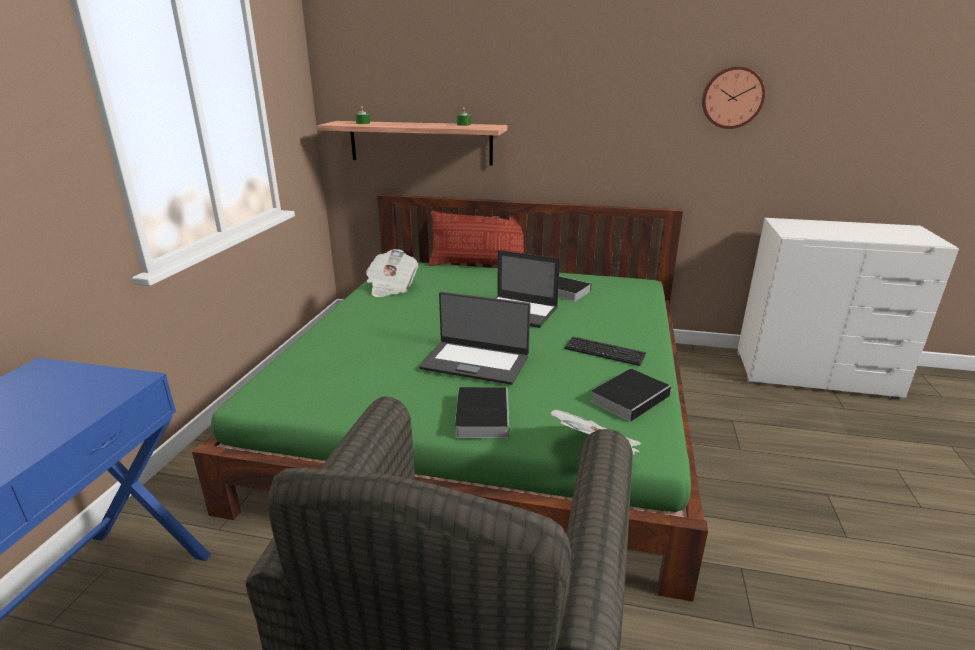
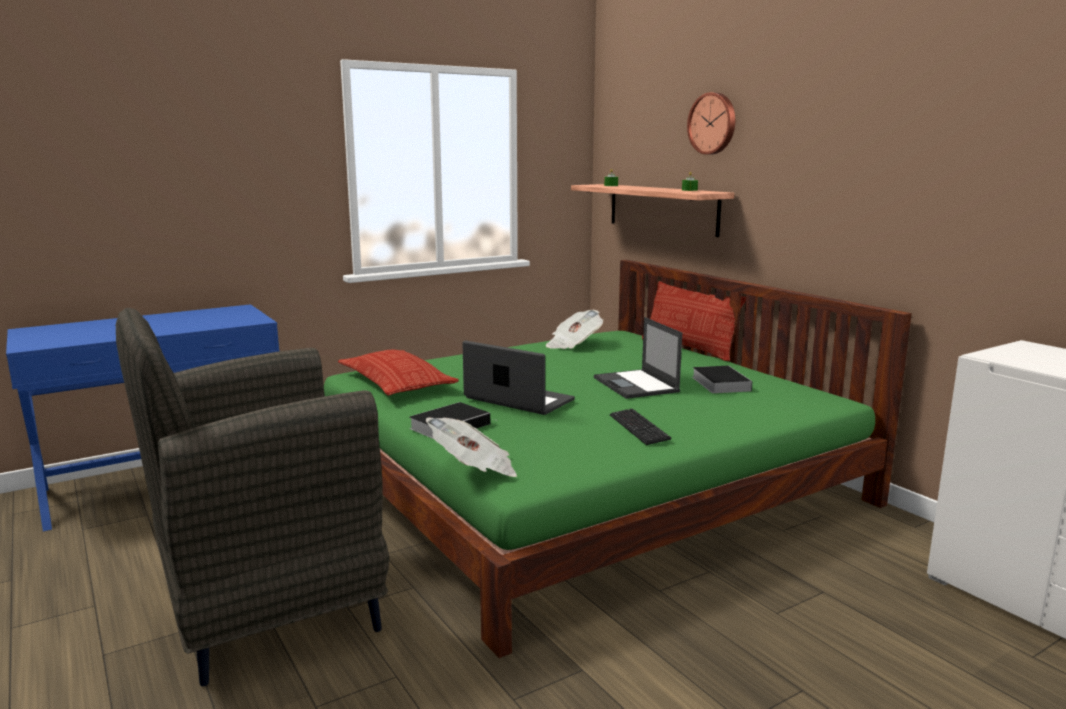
camera: 45 degrees right, 10 degrees down
(323, 388) = (396, 382): none -> pillow
(475, 362) = (518, 400): laptop -> laptop turned 150 degrees clockwise
(630, 397) = (582, 457): book -> none
(732, 97) = (978, 164): wall clock -> wall clock (713, 123)

